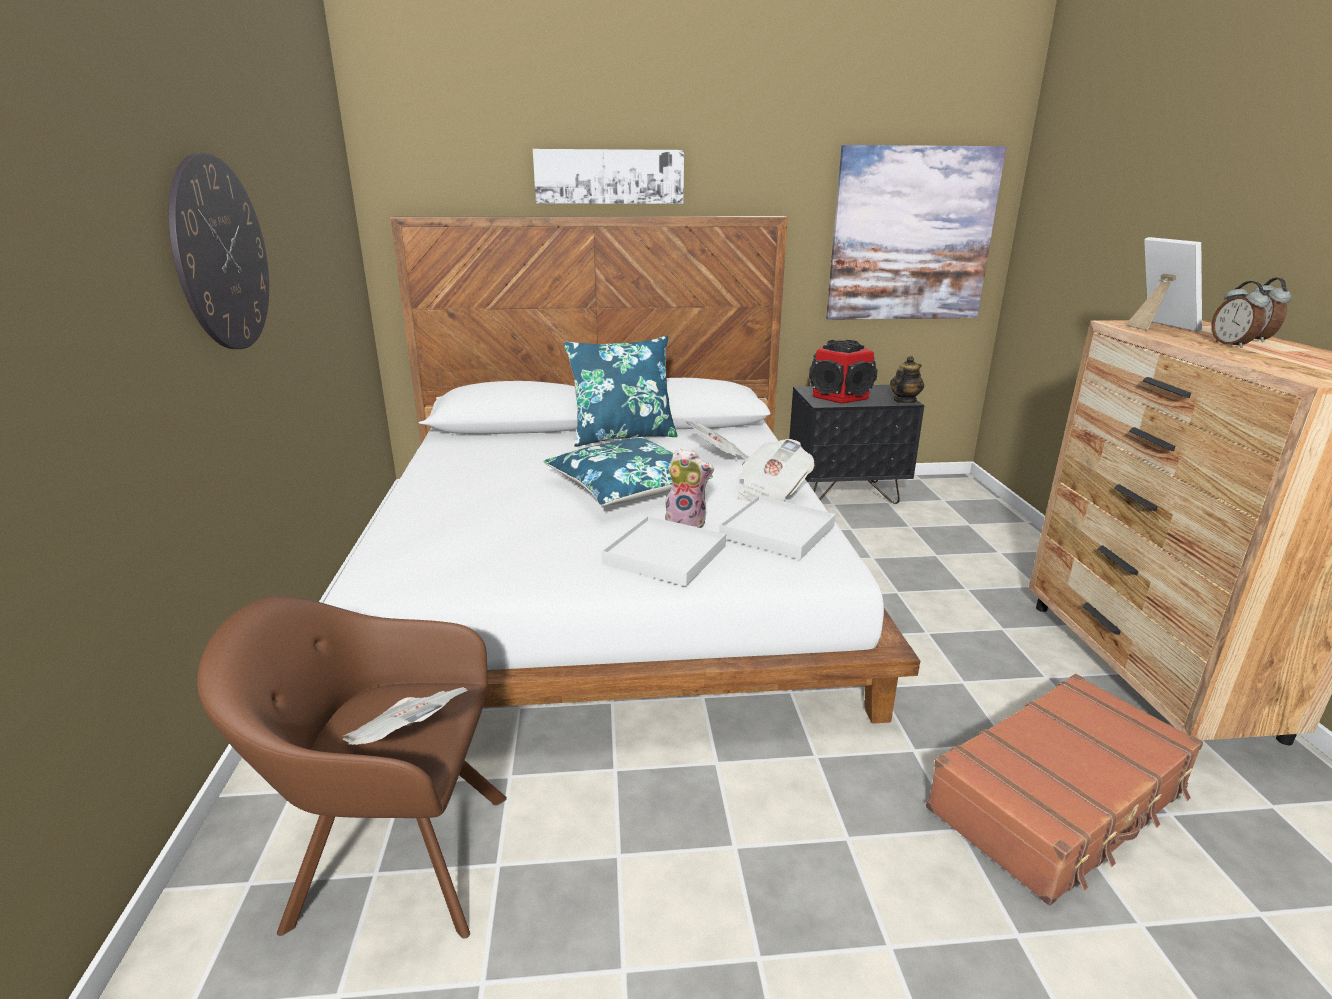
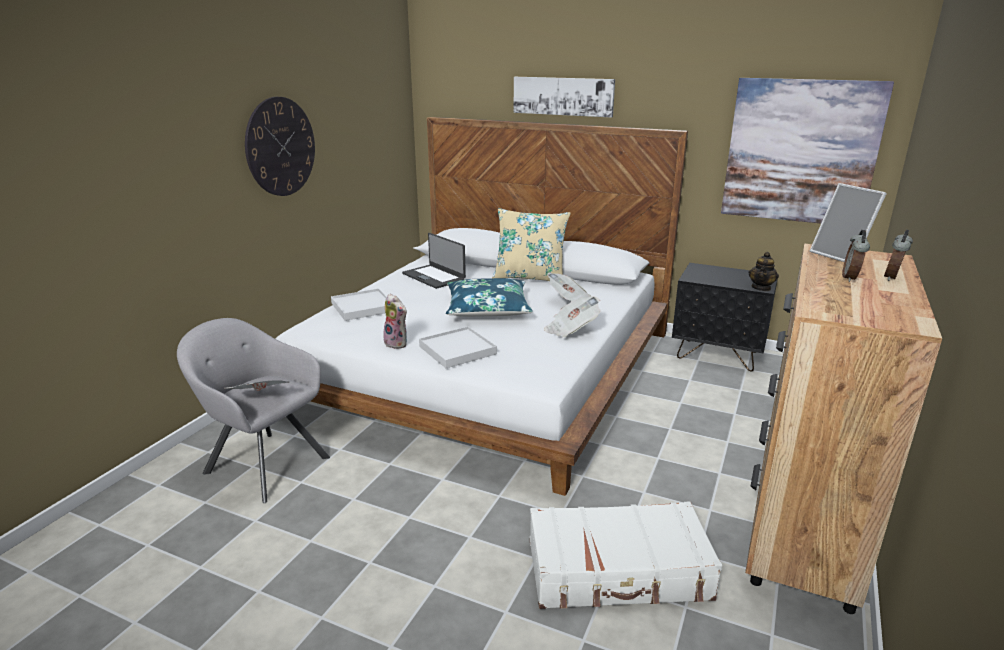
camera: 30 degrees right, 0 degrees up
(391, 858) = (263, 463): brown armchair -> grey armchair
(490, 459) = (434, 277): none -> laptop
(622, 436) = (530, 277): blue pillow -> beige pillow
(687, 523) = (494, 336): plush toy -> plush toy (397, 343)
(777, 531) = (538, 353): white tray -> white tray (362, 307)
(840, 396) = (714, 275): speaker -> none
(904, 401) = (761, 288): teapot -> teapot turned 135 degrees clockwise
(1059, 801) = (618, 571): brown suitcase -> white suitcase
(1157, 327) = (842, 256): picture frame -> picture frame turned 135 degrees clockwise

